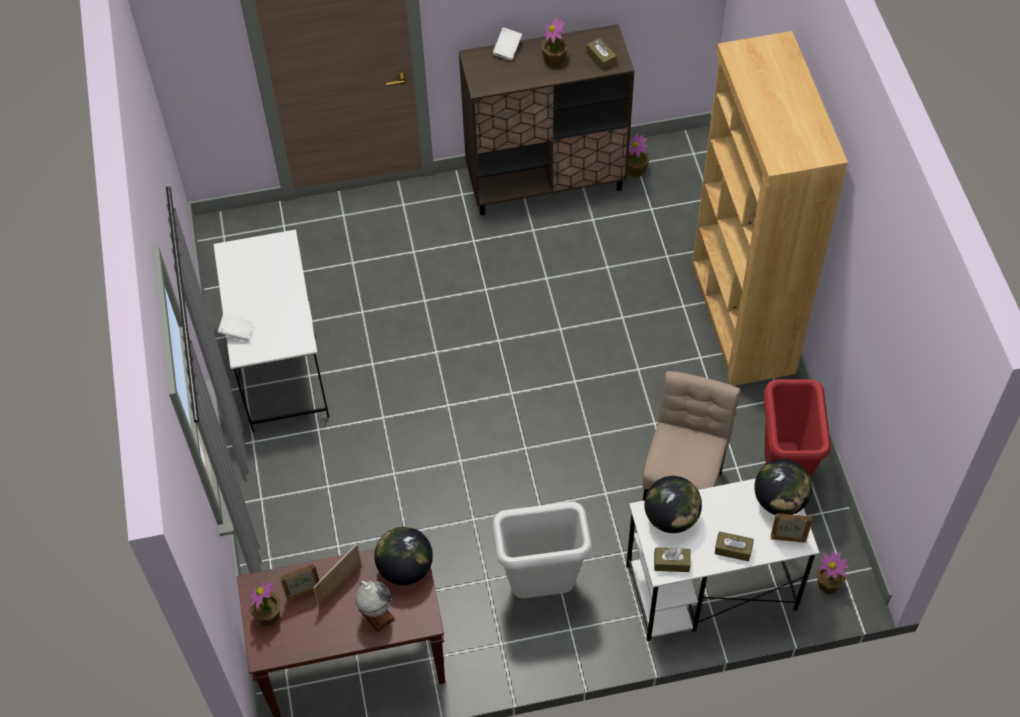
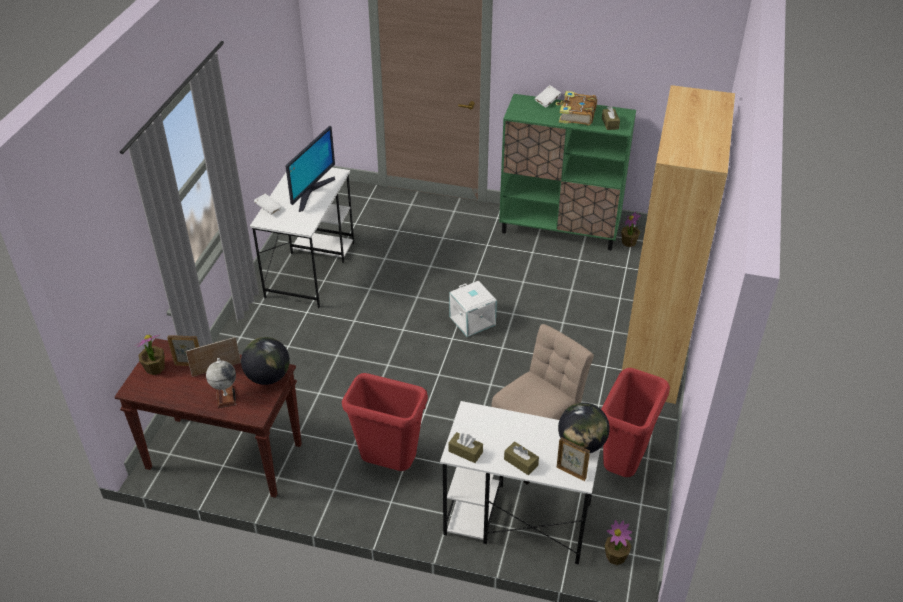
camera: 25 degrees right, 15 degrees down
(271, 284) = (311, 192): none -> monitor
(521, 358) = (473, 321): none -> white storage box
(541, 588) = (388, 466): white trash can -> red trash can
(546, 182) = (560, 229): brown cabinet -> green cabinet
(554, 60) = (576, 115): potted plant -> book
(671, 517) = (486, 422): globe -> none

